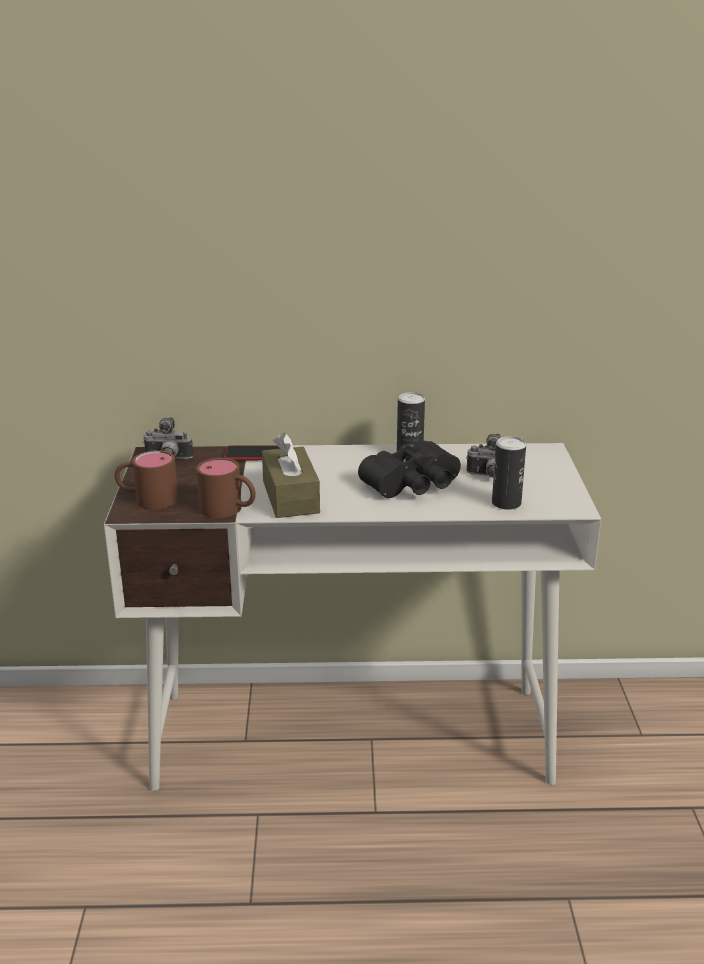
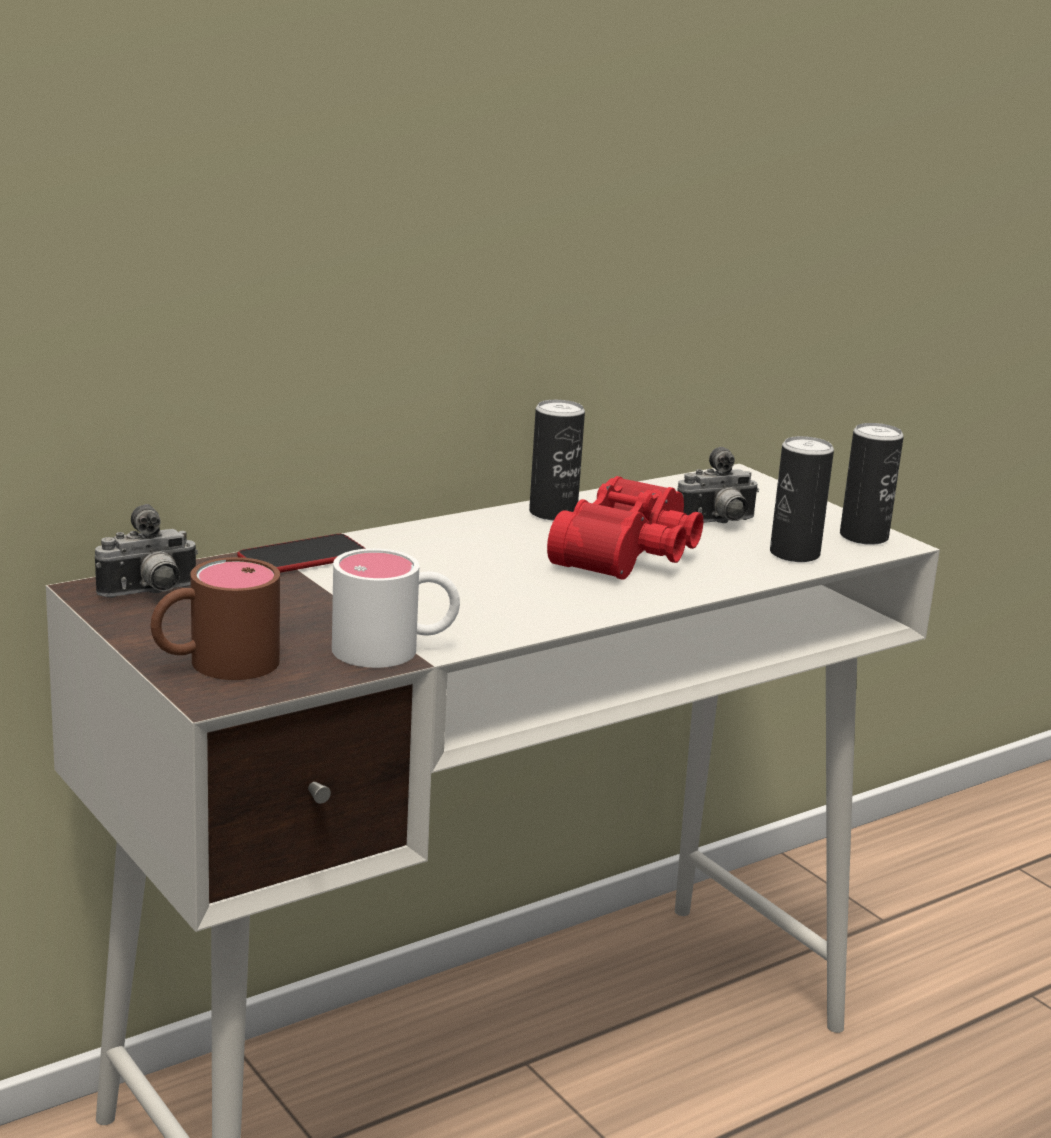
camera: 35 degrees left, 5 degrees down
(229, 510) = (395, 649): brown mug -> white mug
(290, 497) = (467, 609): brown tissue box -> none
(414, 486) = (632, 555): black binoculars -> red binoculars
(565, 501) = (863, 537): none -> can

